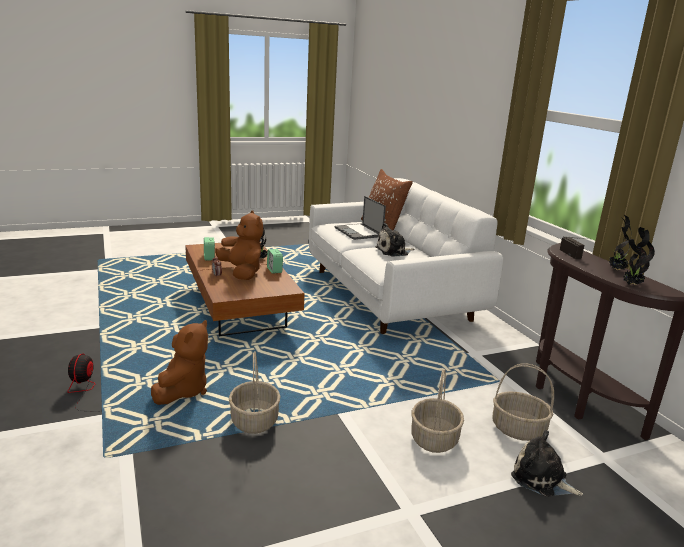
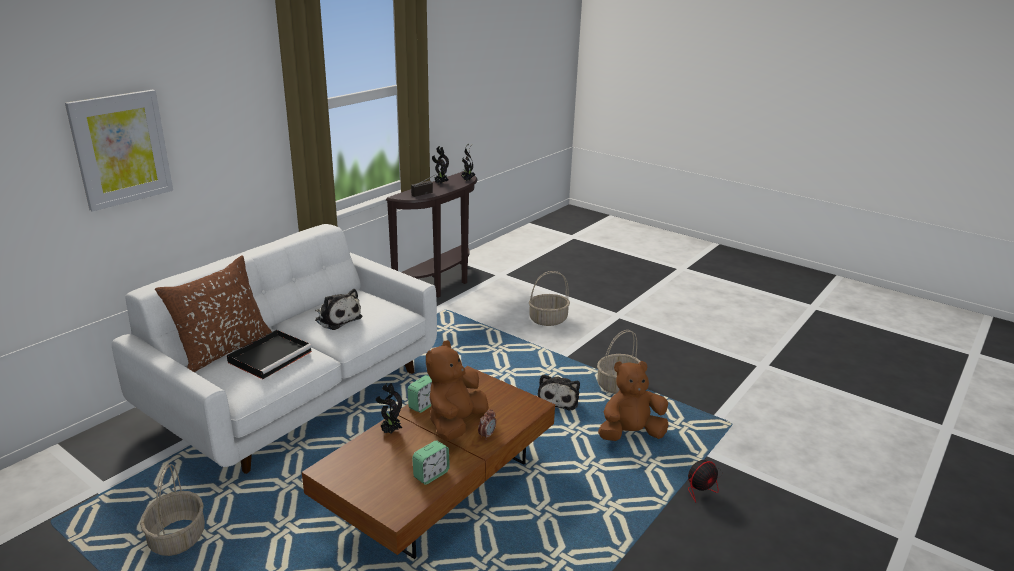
camera: 120 degrees left, 5 degrees up
(359, 232) = (271, 356): laptop -> black tray
(445, 101) = (121, 149): none -> picture
(518, 429) = (502, 297): basket -> basket (177, 537)
(542, 479) = (543, 288): plush toy -> plush toy (558, 399)

